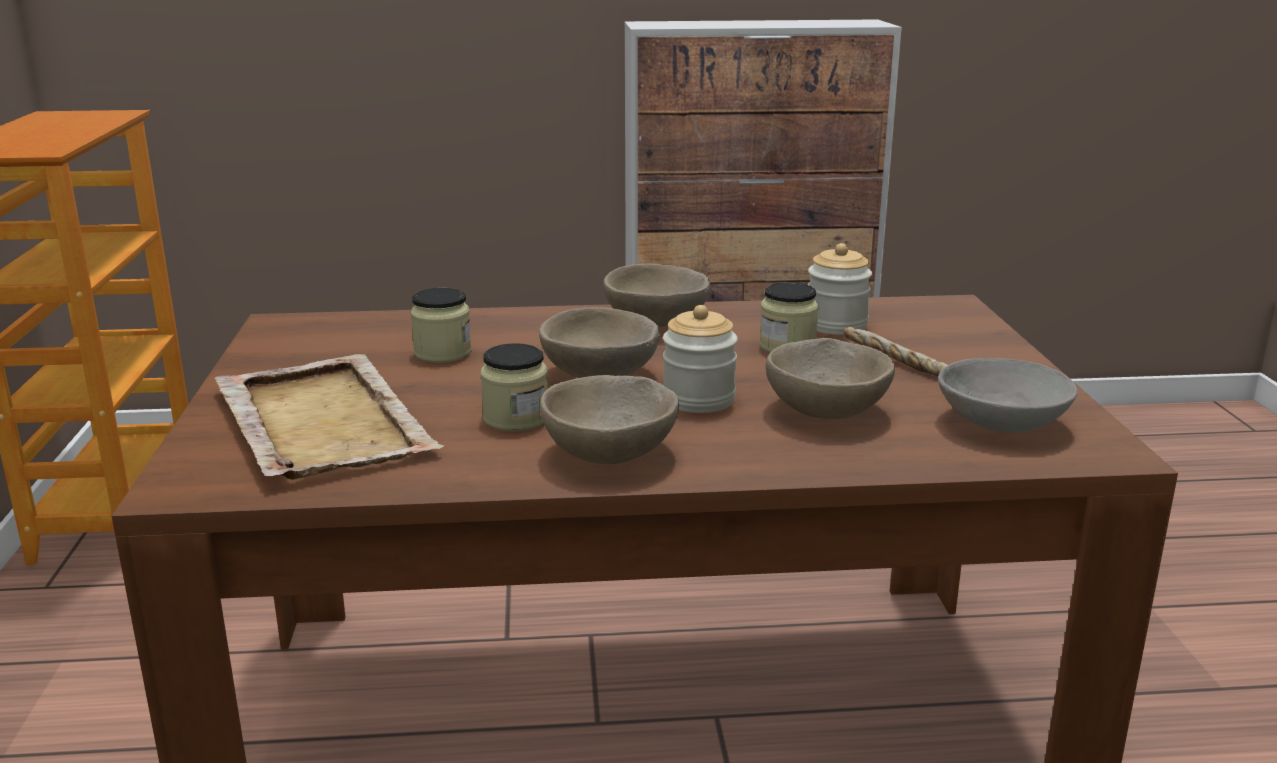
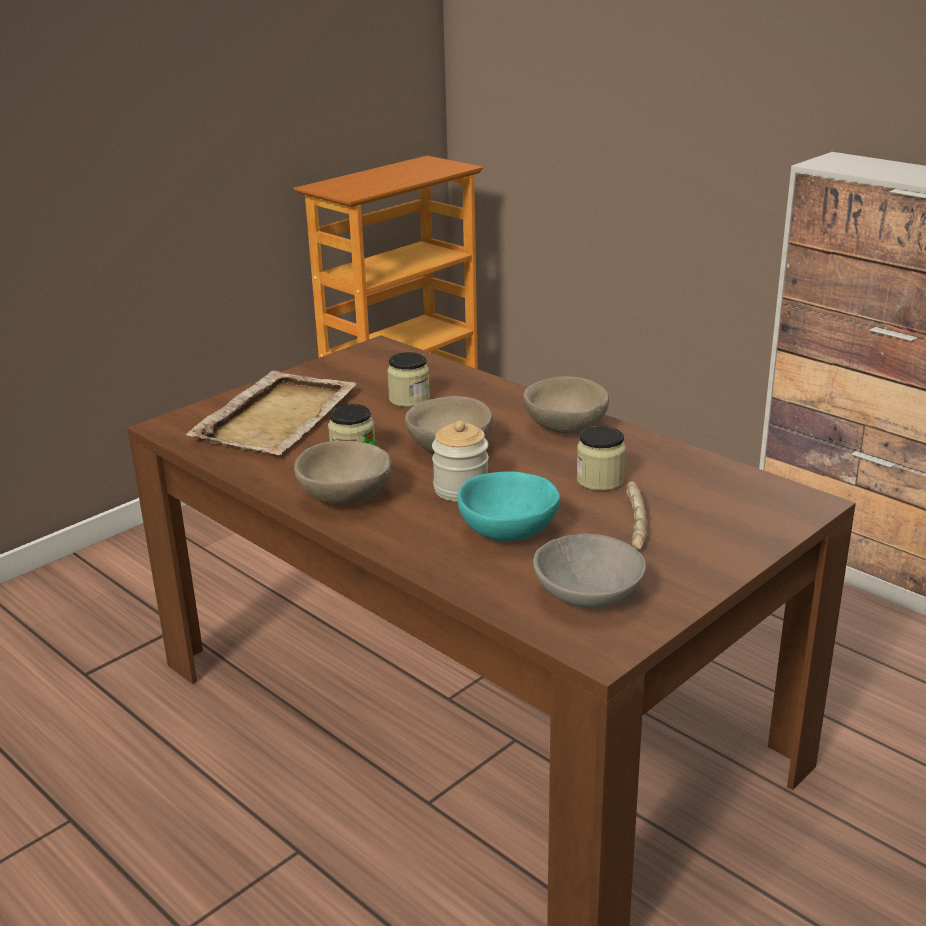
camera: 50 degrees right, 5 degrees up
(827, 412) = (508, 533): beige bowl -> turquoise bowl
(836, 325) = (674, 480): jar -> none

